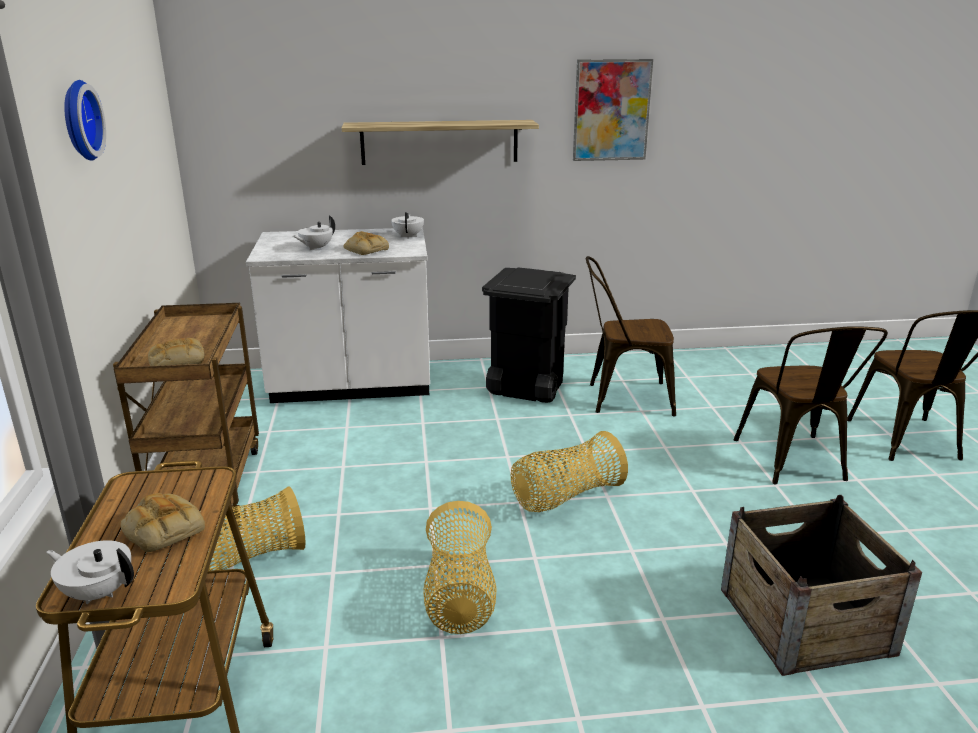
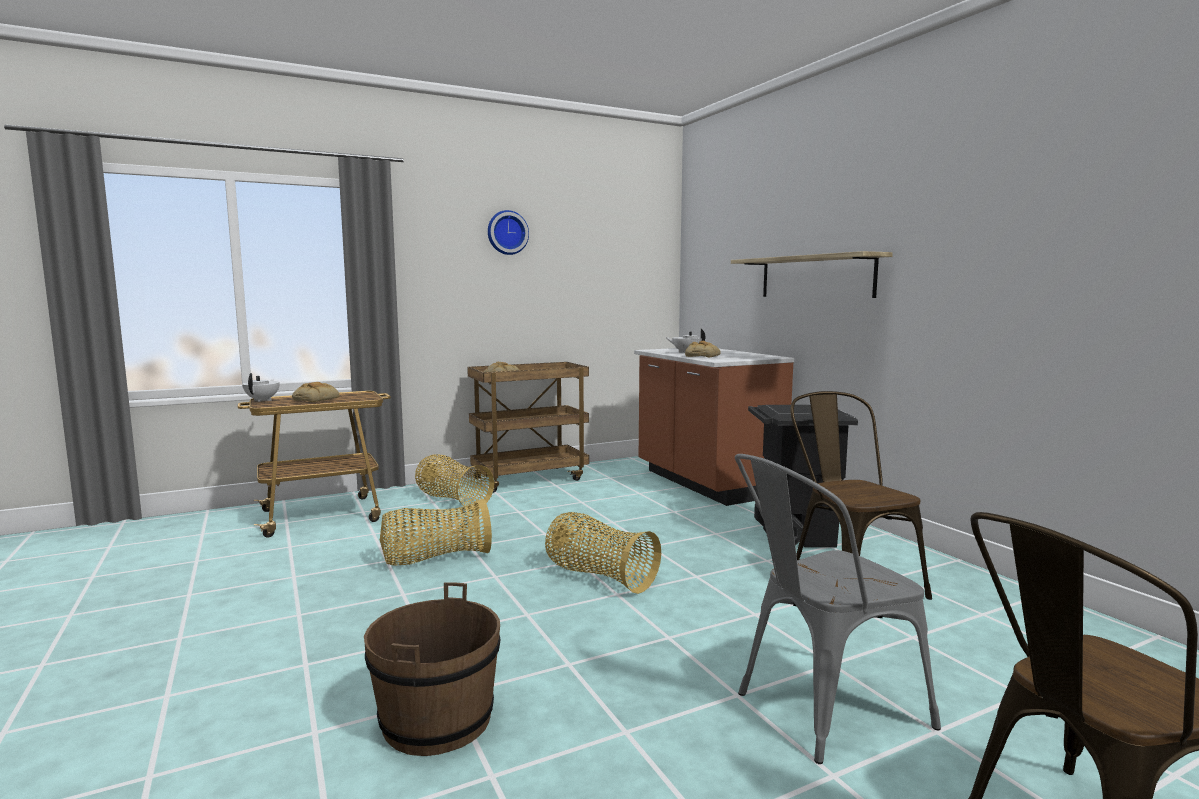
camera: 70 degrees right, 15 degrees down
(351, 386) = (706, 483): white counter -> brown counter
(408, 236) = (757, 357): white teapot -> none
(611, 110) = (978, 237): picture -> none
(795, 463) = (819, 710): brown chair -> grey chair
(805, 621) = (436, 720): crate -> brown bucket

